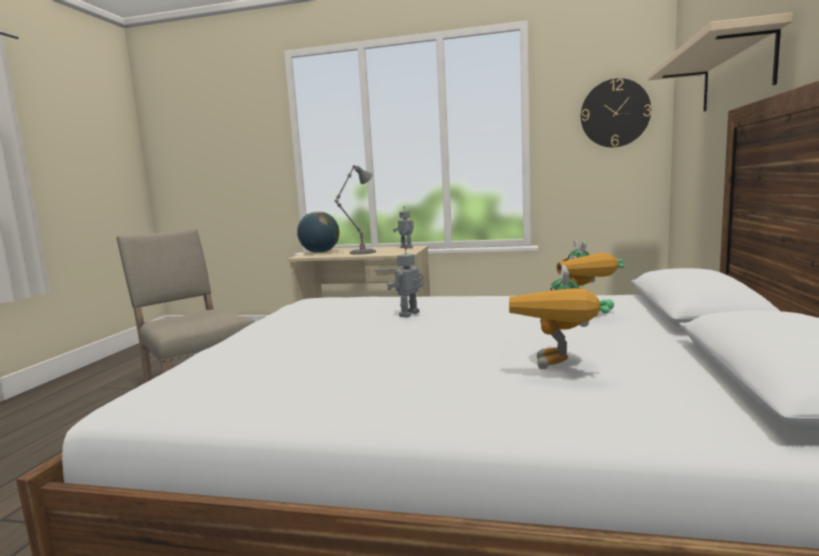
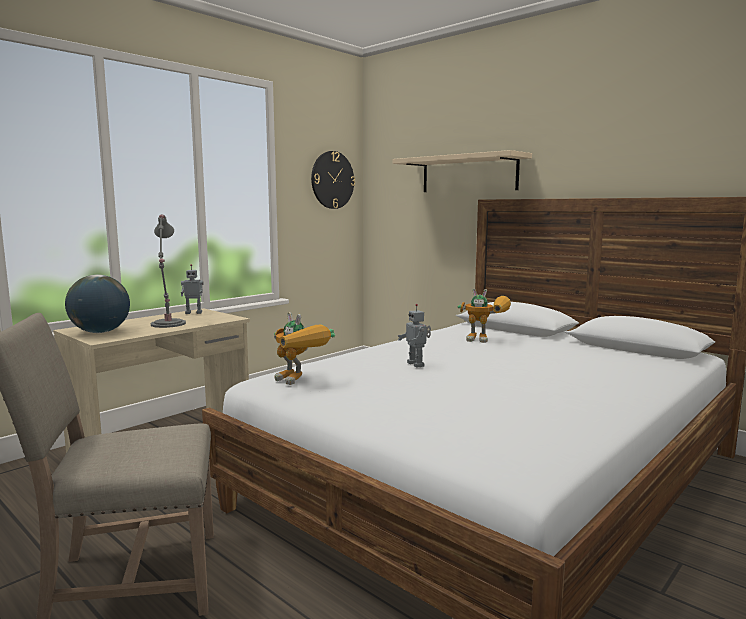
camera: 60 degrees left, 0 degrees up
(561, 369) = (584, 365): toy robot -> toy robot (300, 381)

